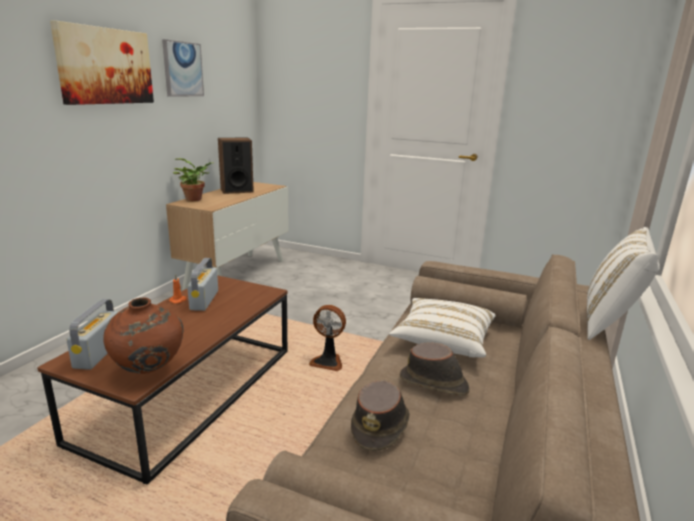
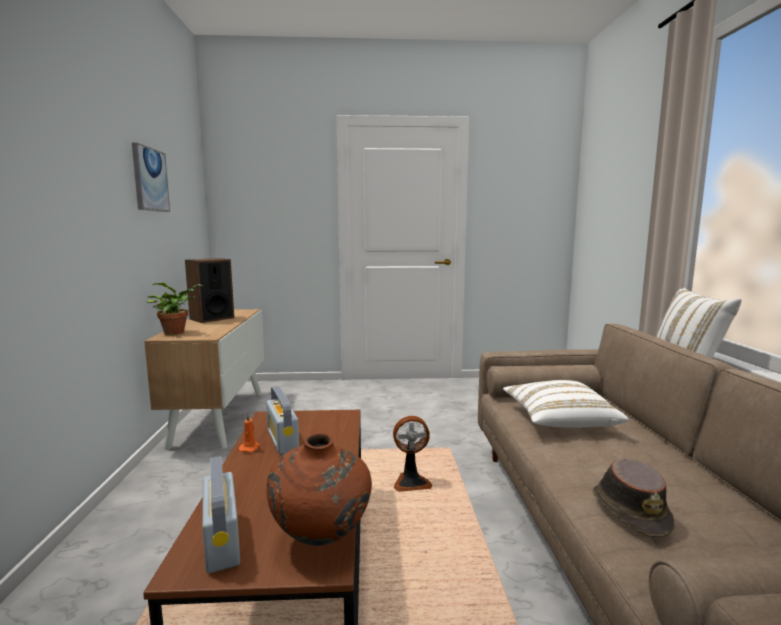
camera: 25 degrees left, 10 degrees down
(105, 66) = (80, 165): picture -> none
(434, 383) = (609, 458): brown hat -> none

